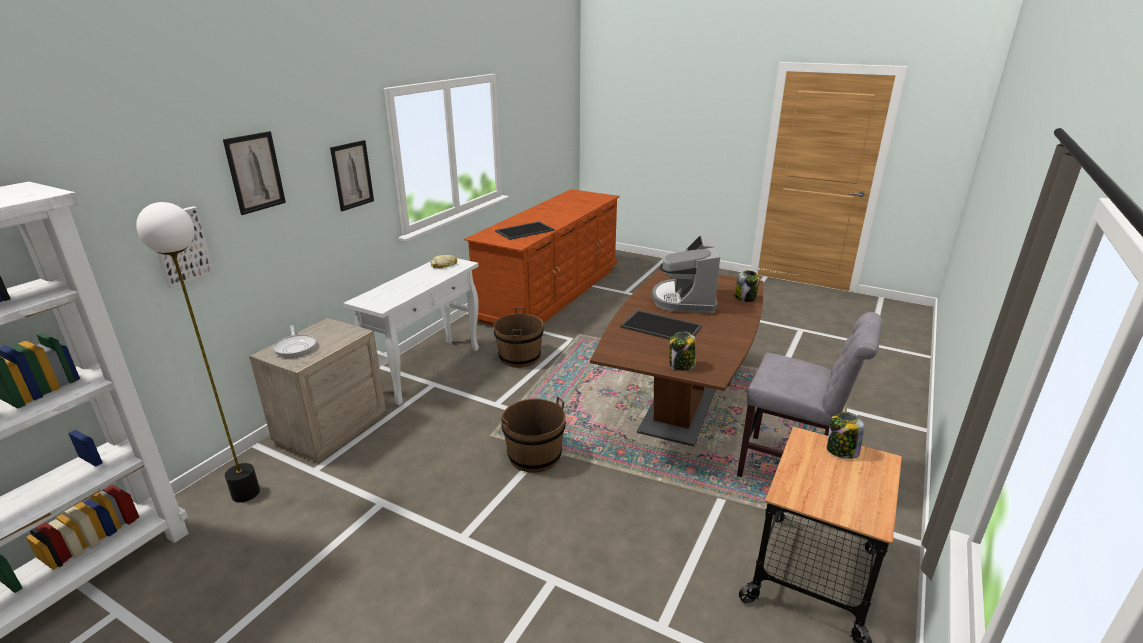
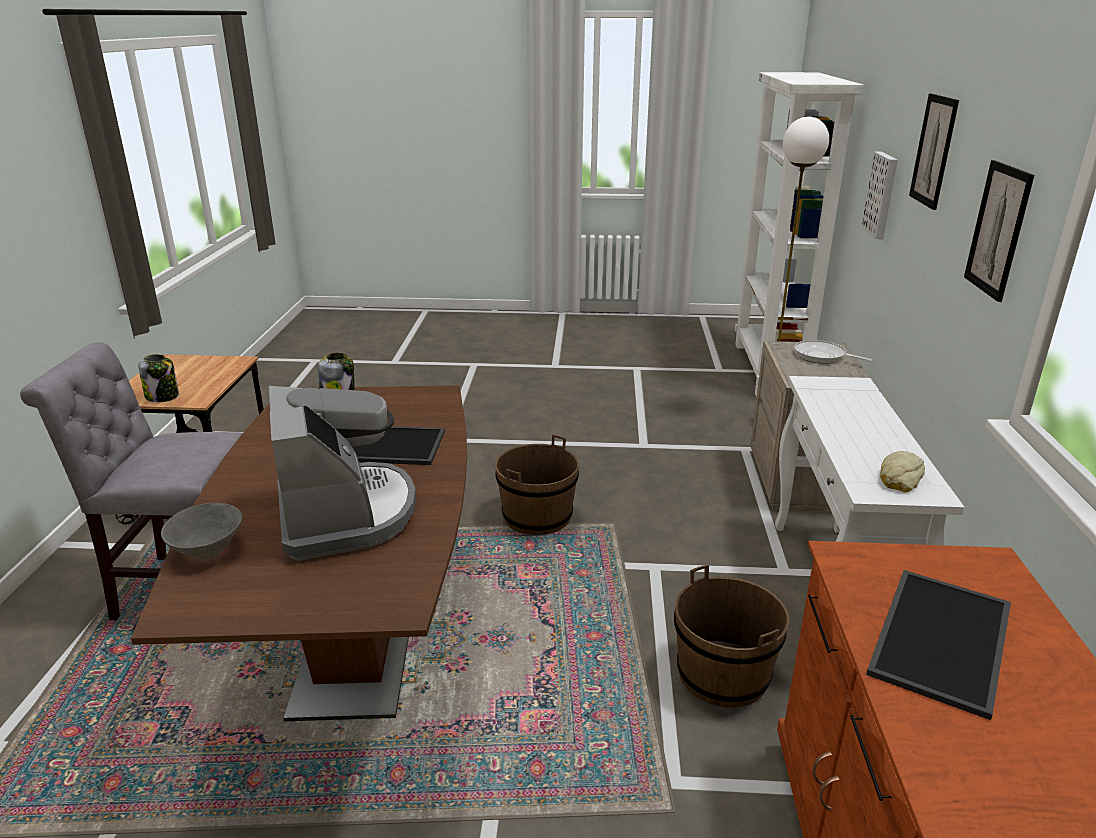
camera: 155 degrees right, 0 degrees up
(745, 298) = (207, 551): jar -> grey bowl

